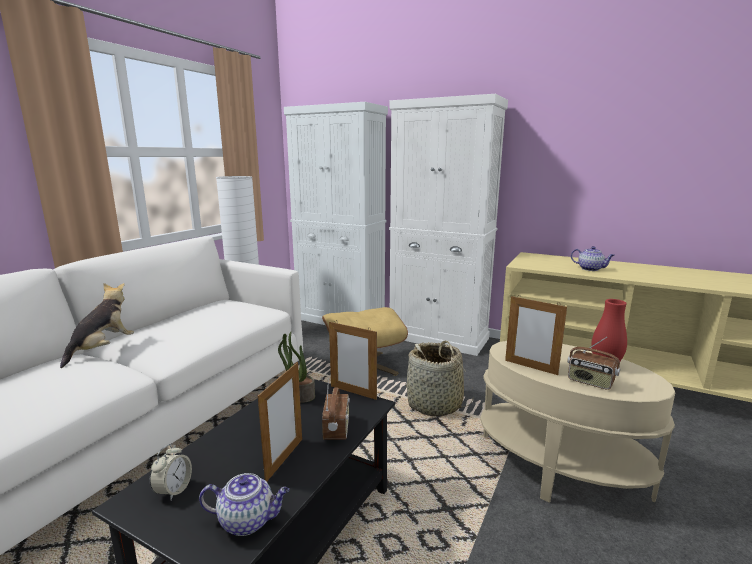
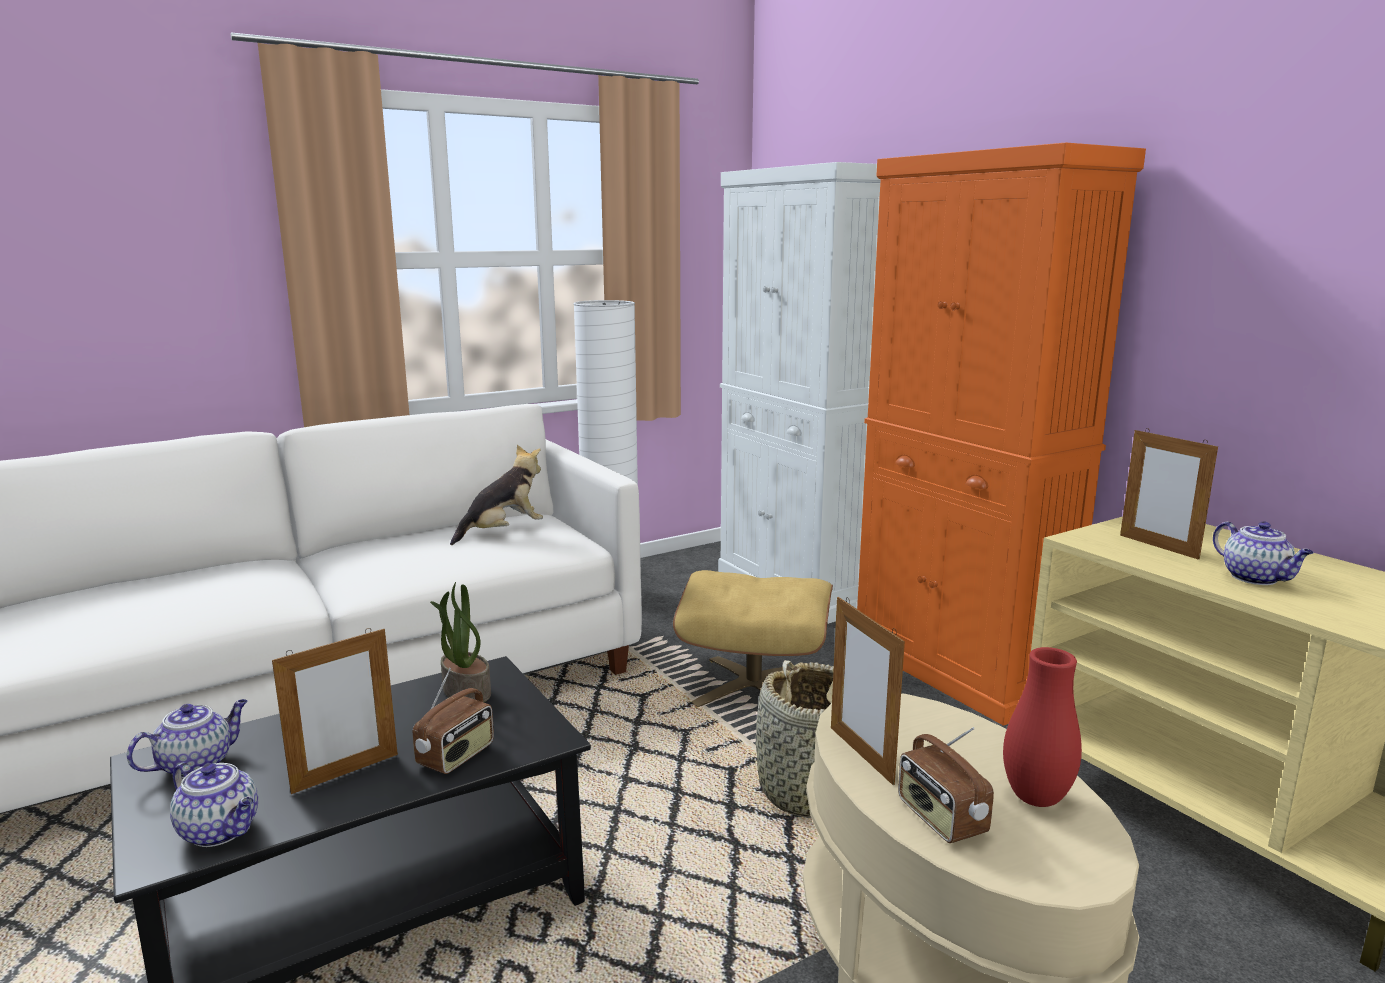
camera: 30 degrees right, 0 degrees up
(102, 349) = (302, 558): plush toy -> plush toy (503, 532)
(173, 490) = (197, 764): alarm clock -> teapot
(353, 392) = (547, 710): picture frame -> picture frame (1158, 547)
(438, 338) = (956, 668): white cabinet -> orange cabinet

